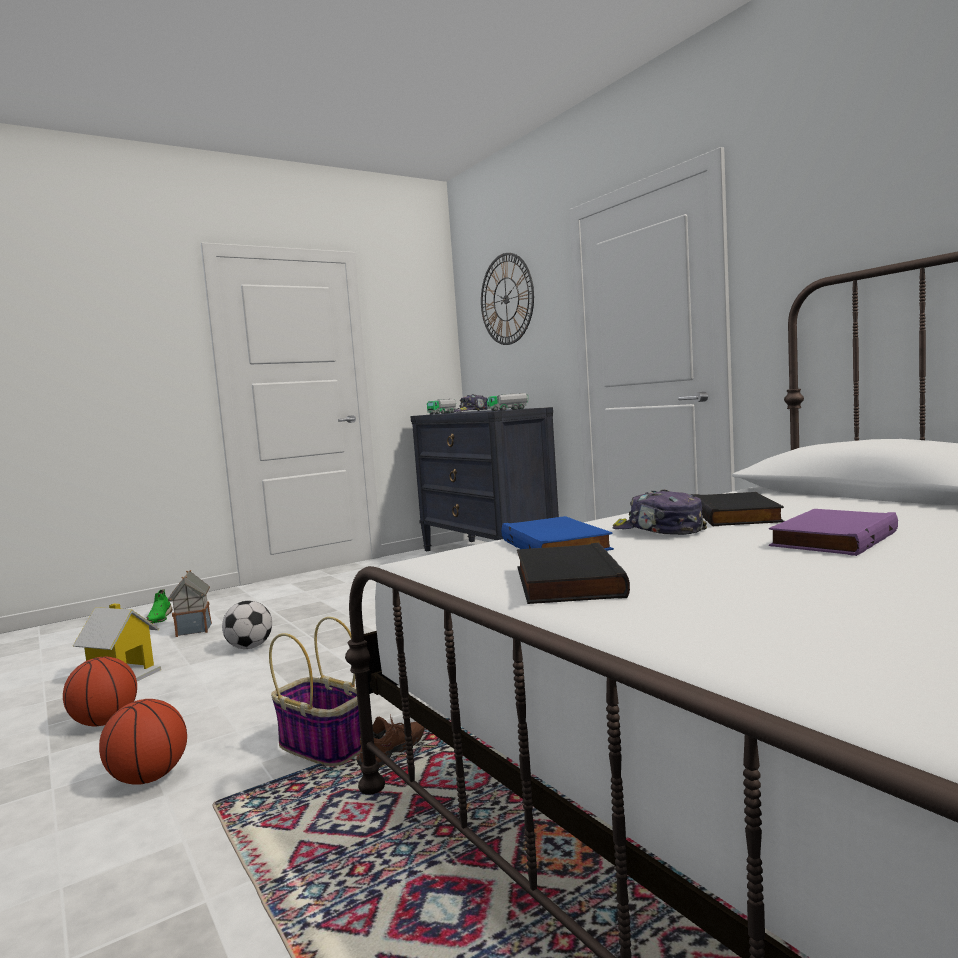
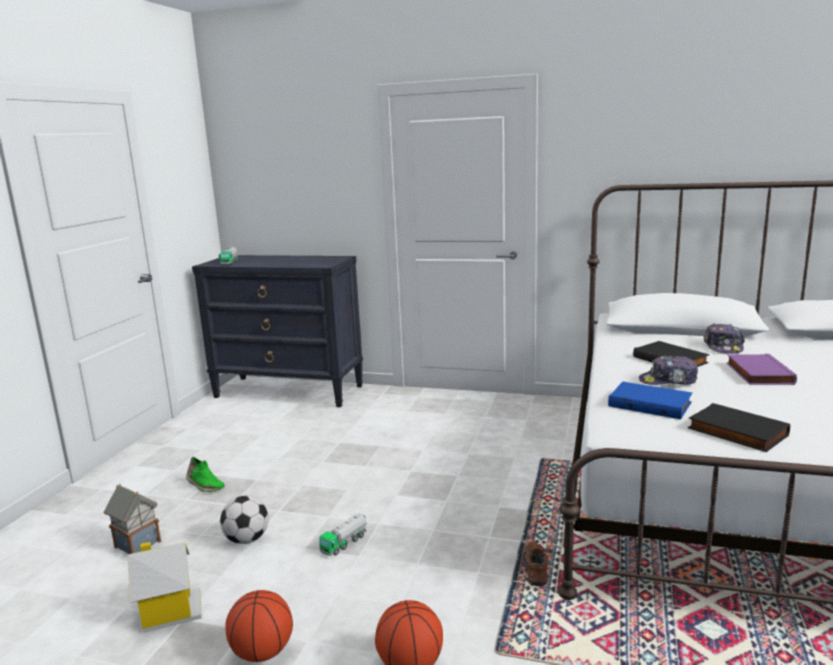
camera: 40 degrees left, 10 degrees up
(159, 619) = (57, 547): green shoe -> green shoe (204, 485)
(324, 746) = (485, 585): basket -> none
(472, 411) = (263, 260): cap -> cap (723, 347)
(506, 299) = (290, 152): wall clock -> none
(508, 410) = (326, 262): toy truck -> toy truck (344, 543)

